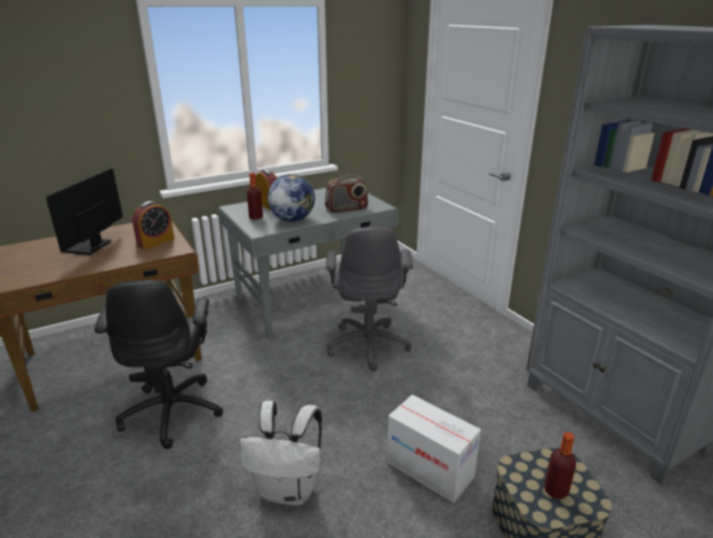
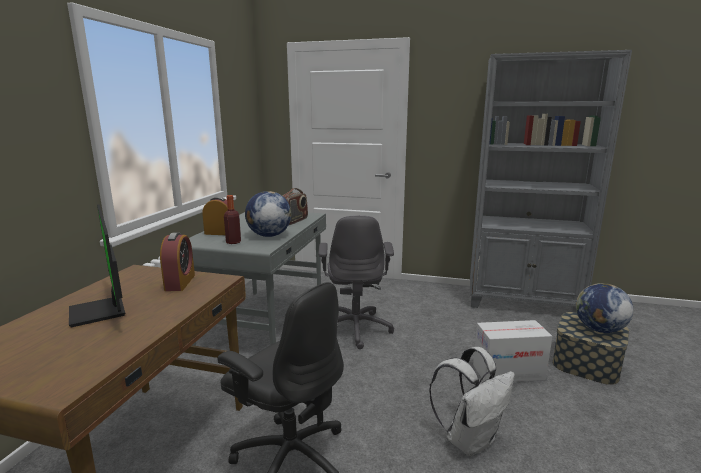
camera: 45 degrees left, 10 degrees down
(368, 344) = (356, 328): grey office chair -> grey office chair turned 45 degrees clockwise
(555, 491) = (599, 329): bottle -> globe

